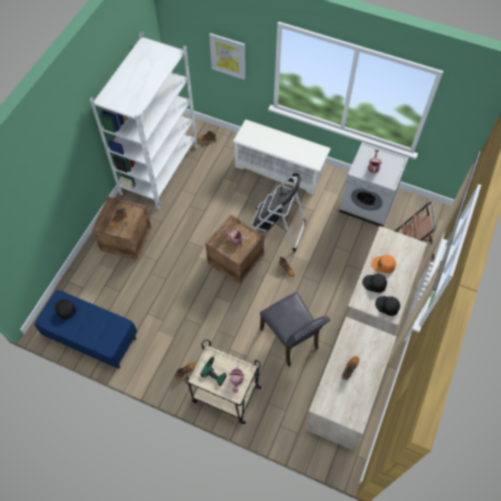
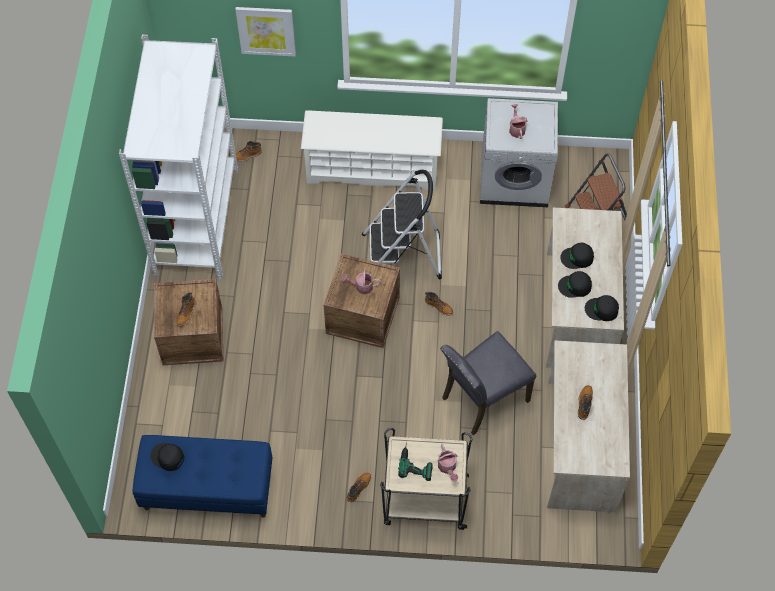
camera: 20 degrees left, 0 degrees up
(291, 339) = (482, 399): grey chair -> grey chair turned 105 degrees clockwise
(383, 265) = (577, 258): orange cap -> black cap

